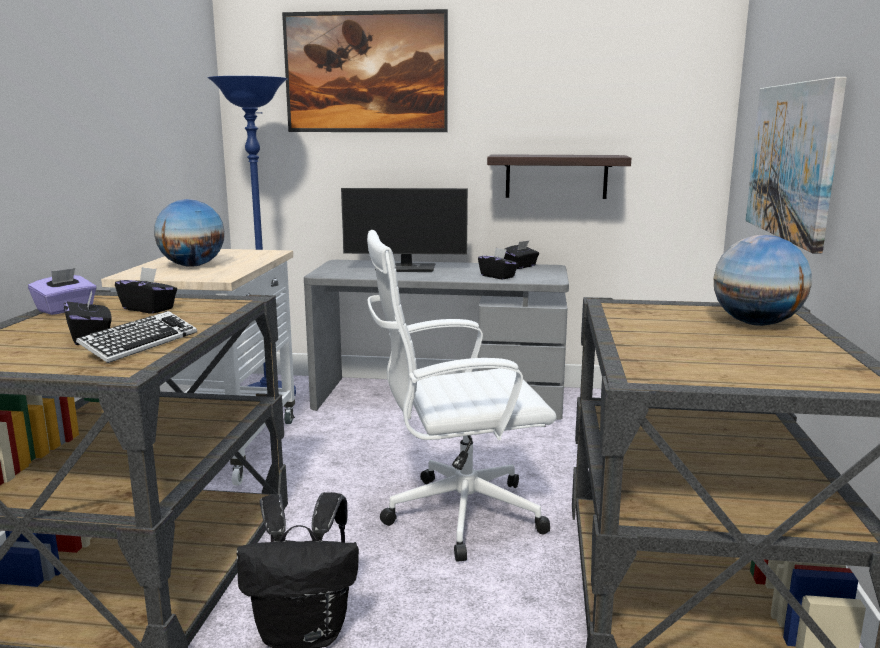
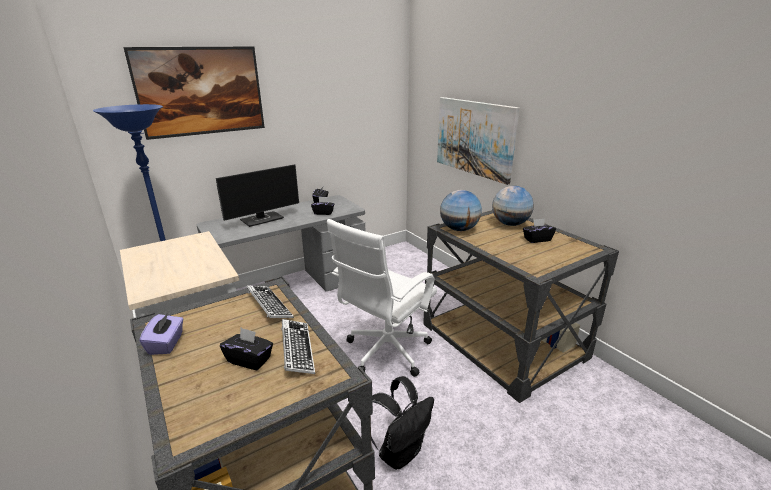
camera: 40 degrees left, 10 degrees up
(148, 309) = (226, 318): black tissue box -> black tissue box (537, 239)
(192, 266) = (172, 268): globe -> globe (459, 229)
(203, 310) = (269, 305): none -> keyboard
(556, 176) = (329, 146): shelf -> none

